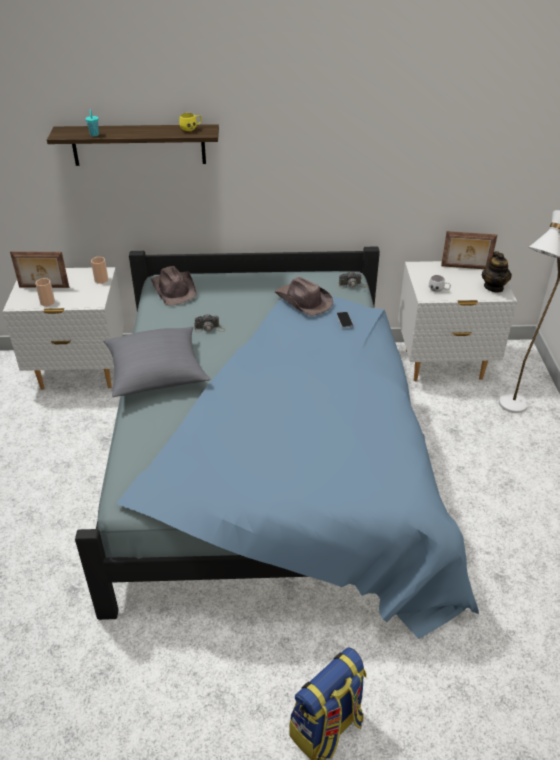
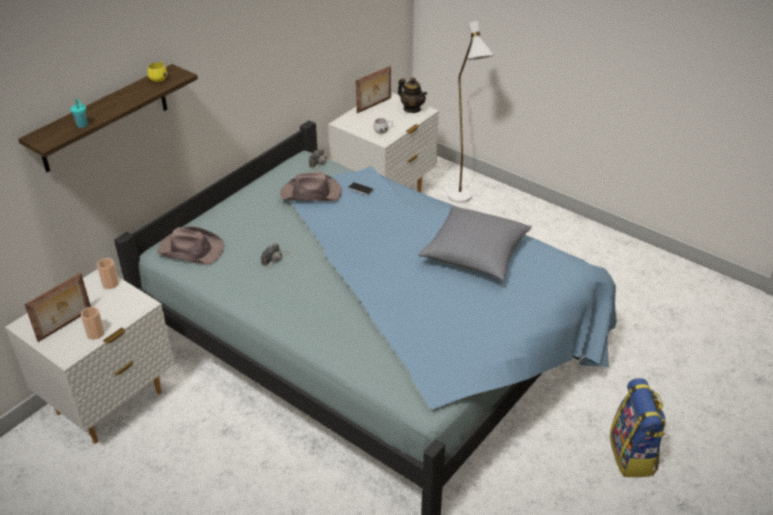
camera: 50 degrees left, 0 degrees up
(156, 373) = (296, 316): grey pillow -> grey pillow (474, 254)

